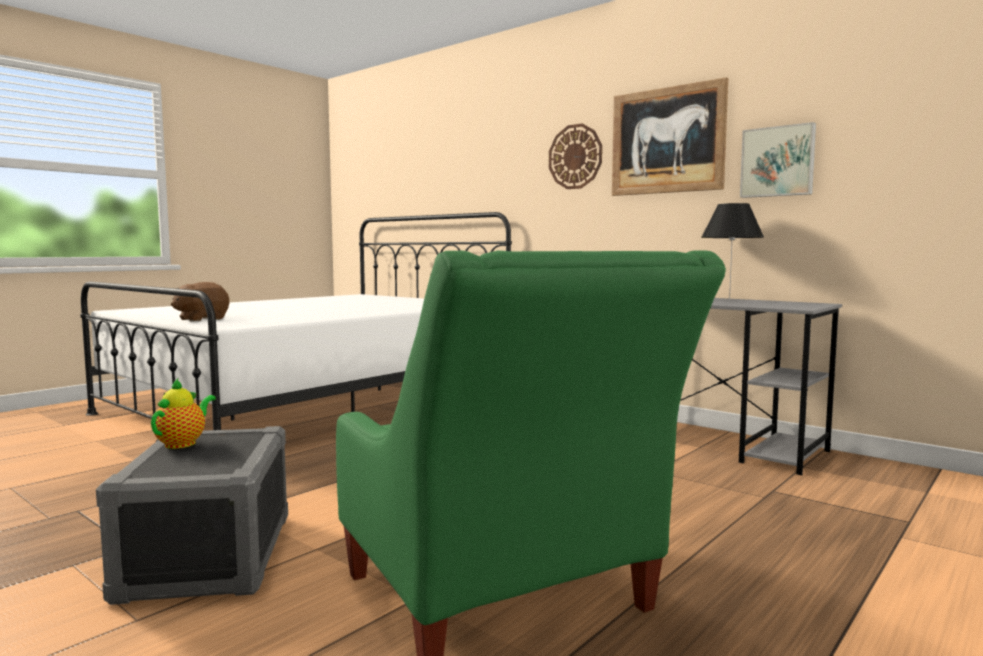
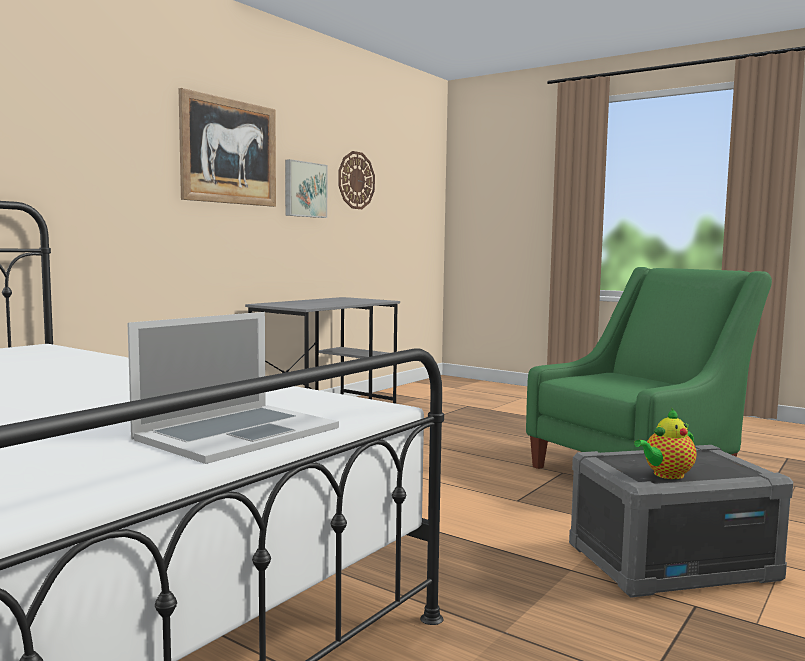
camera: 95 degrees left, 0 degrees up
(183, 443) = (666, 475): teapot -> teapot turned 45 degrees counterclockwise
(201, 319) = (237, 433): brown plush toy -> laptop
(575, 157) = (133, 144): wall clock -> wall clock (356, 180)
(729, 299) = (303, 301): black table lamp -> none

